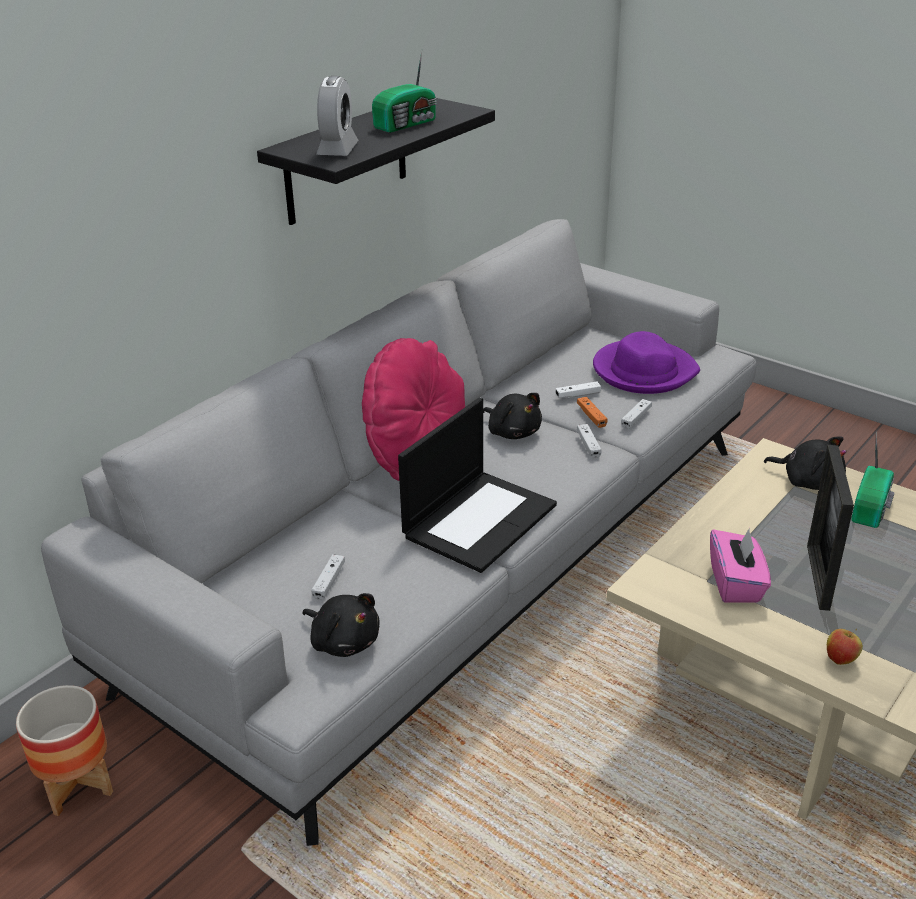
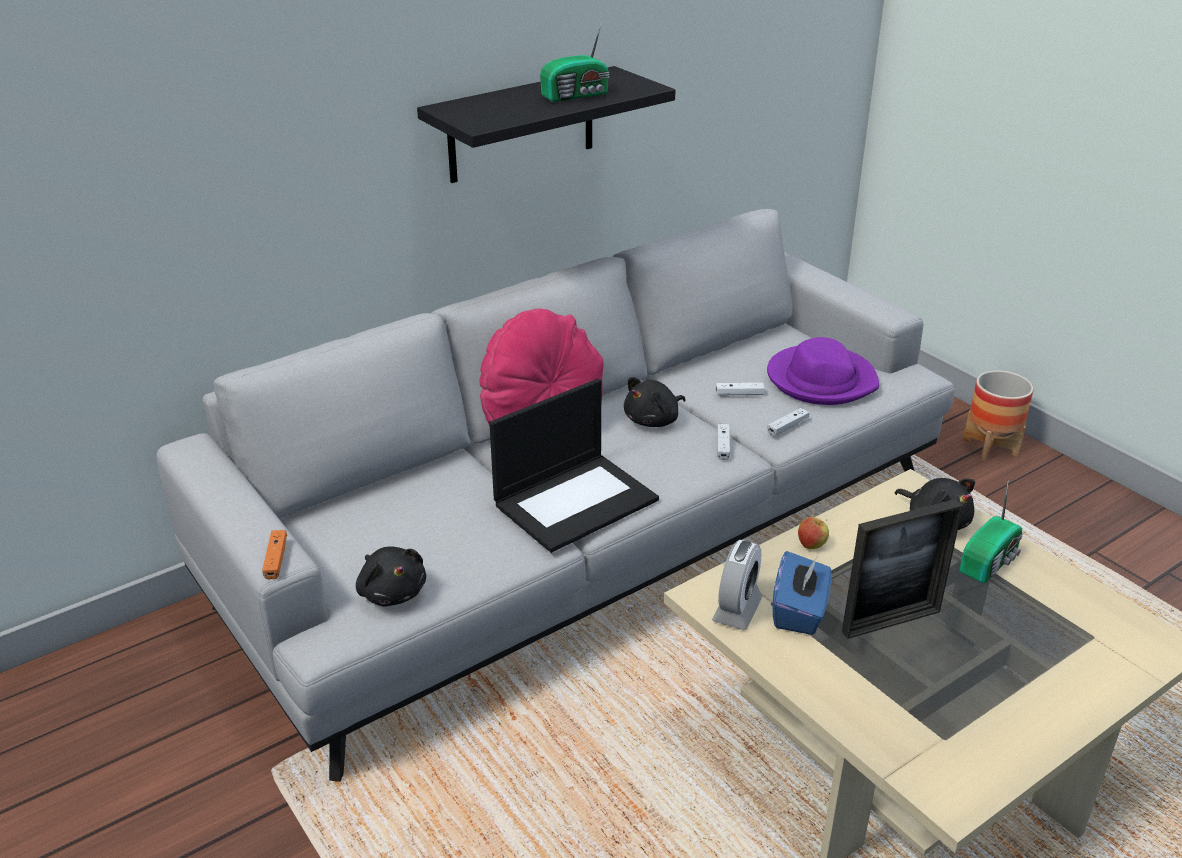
camera: 15 degrees right, 0 degrees up
(78, 785) = (158, 680): planter -> planter (990, 447)
(329, 582) = (405, 534): white game controller -> none
(337, 149) = (491, 114): alarm clock -> alarm clock (737, 610)
(512, 432) = (653, 420): black plush toy -> black plush toy turned 75 degrees clockwise
(591, 416) = (742, 418): orange game controller -> orange game controller (276, 559)
(736, 584) = (799, 612): pink tissue box -> blue tissue box
(818, 577) = (891, 622): picture frame -> picture frame turned 135 degrees counterclockwise
(840, 659) = (869, 710): apple -> apple (811, 545)

